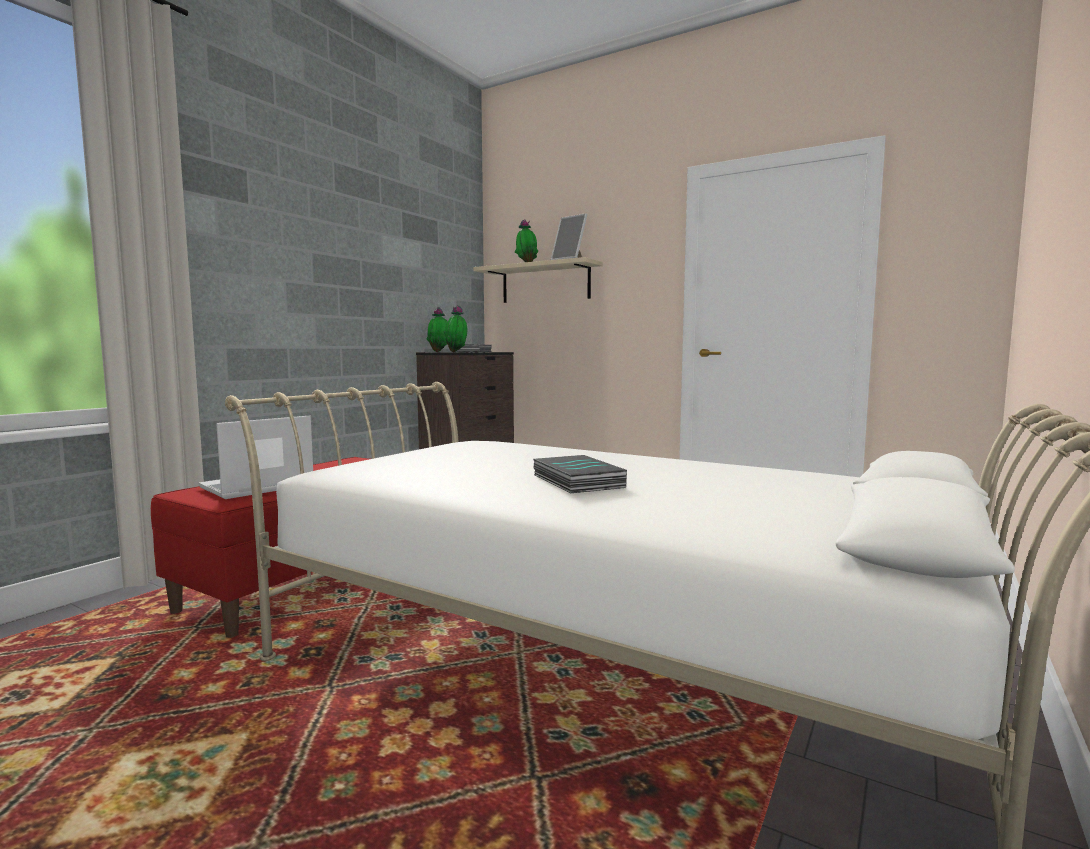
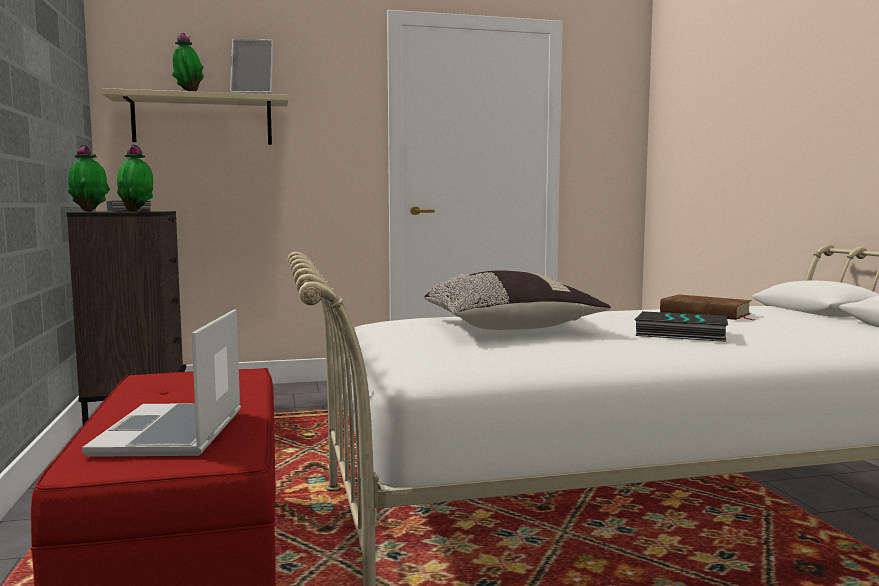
camera: 45 degrees left, 0 degrees up
(494, 454) = (509, 327): none -> pillow
(719, 472) = (705, 313): none -> brown book

